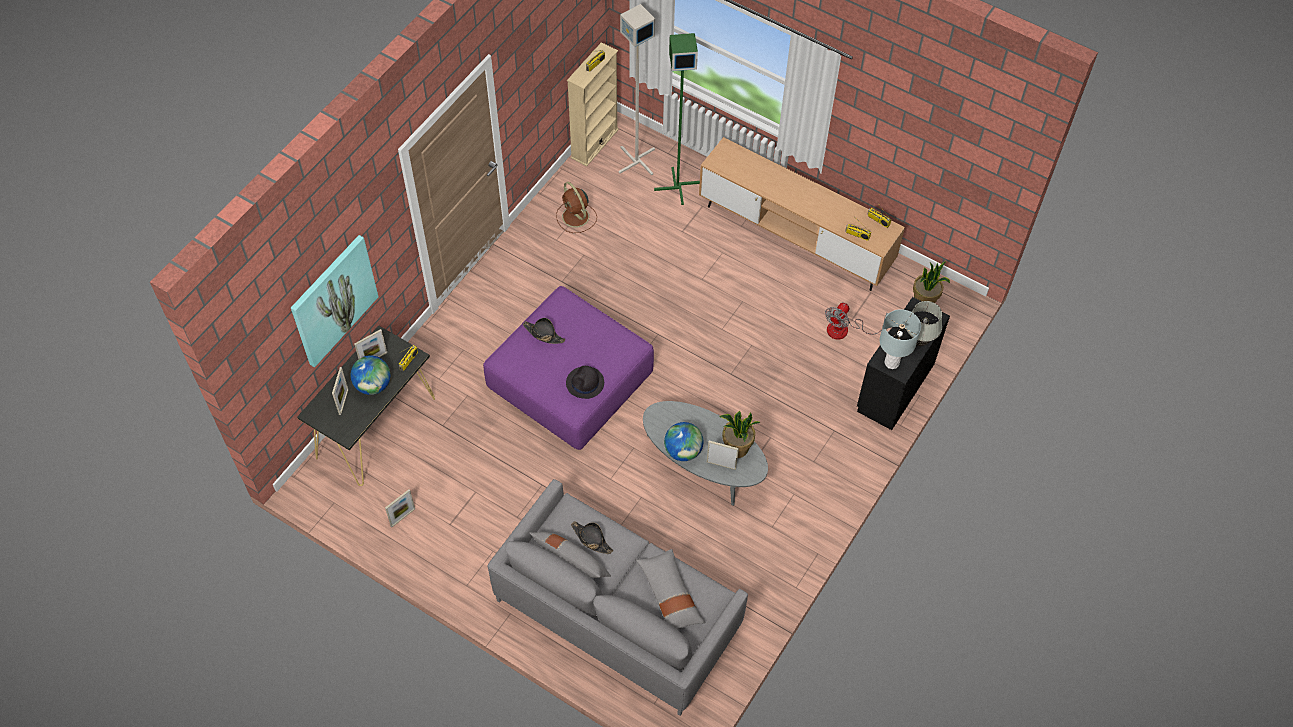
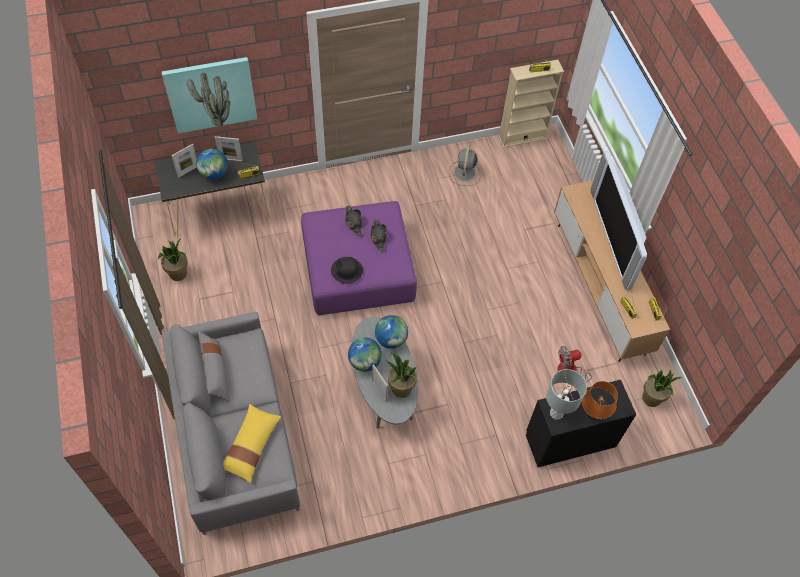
camera: 40 degrees right, 0 degrees up
(403, 517) = (178, 274): picture frame -> potted plant
(576, 217) = (464, 173): brown fan -> grey fan
(591, 539) = (242, 369): black hat -> black hat (378, 236)
(636, 160) = (538, 165): grey floor lamp -> none
(670, 595) = (251, 446): grey pillow -> yellow pillow
(677, 185) = (550, 199): green floor lamp -> none
(685, 414) = (391, 339): none -> globe
(788, 180) = (613, 238): none -> television
(919, 341) = (593, 414): white table lamp -> orange table lamp

